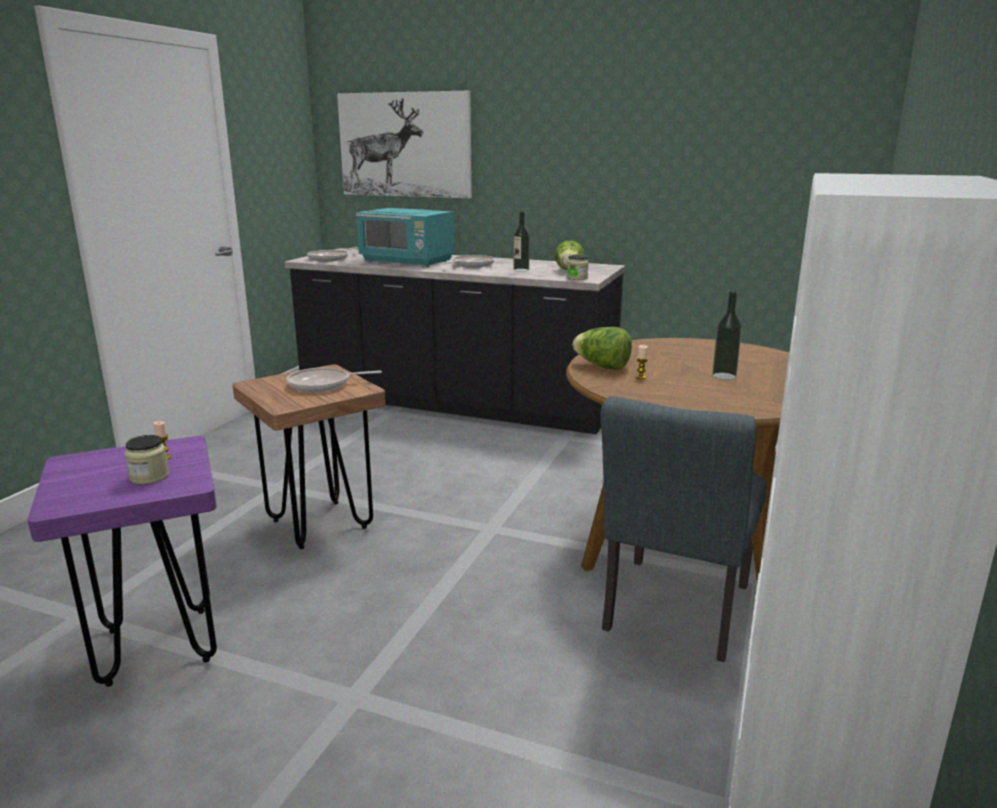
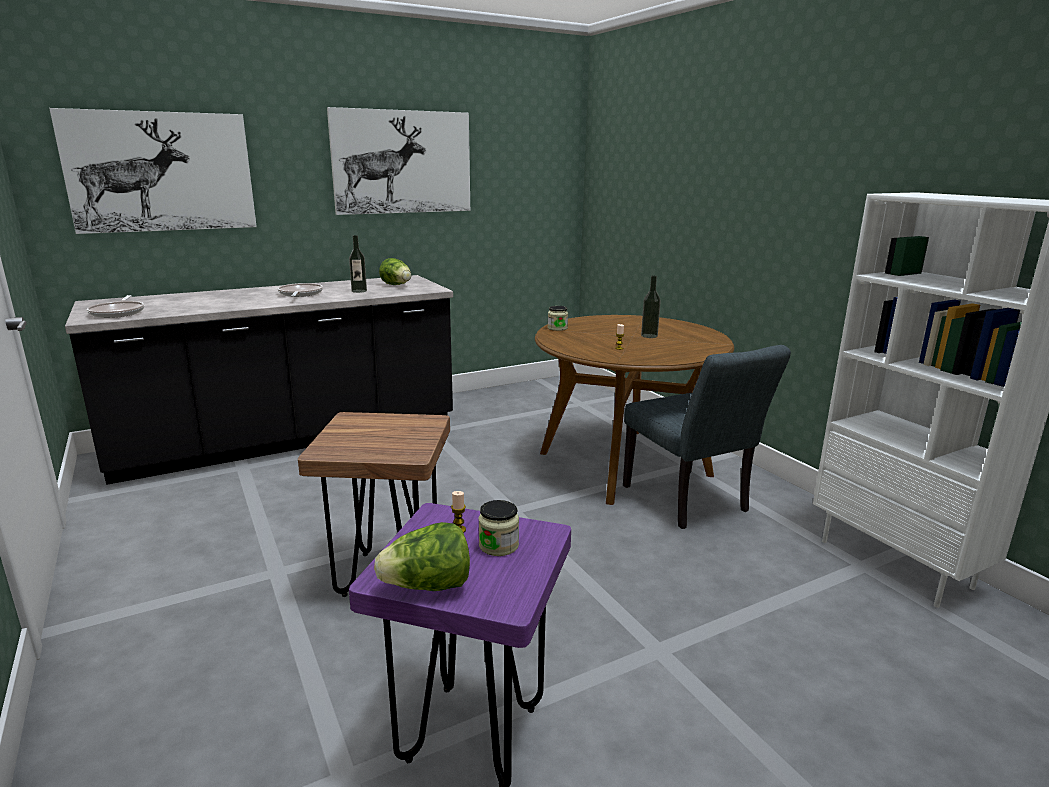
camera: 50 degrees left, 0 degrees up
(323, 385) = (388, 429): frying pan -> none
(407, 262) = (224, 301): turquoise microwave -> none
(577, 278) = (425, 290): jar -> jar (557, 328)
(602, 366) = (582, 348): lettuce -> lettuce (427, 586)
(622, 136) = (402, 162): none -> picture

